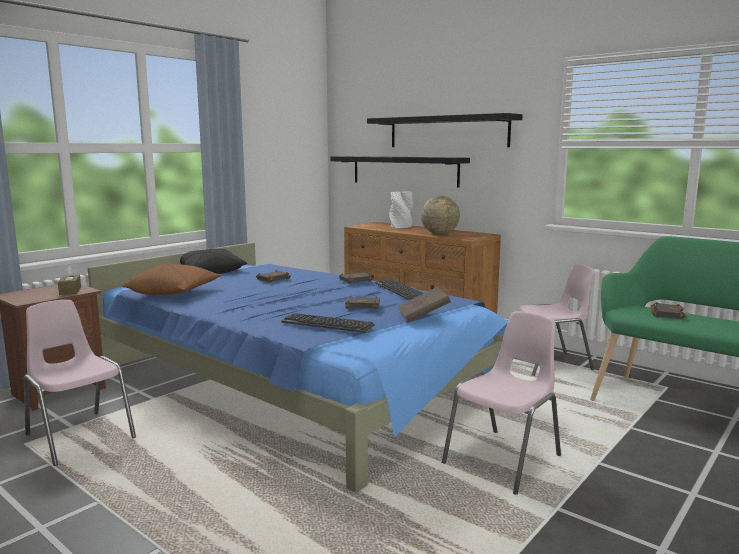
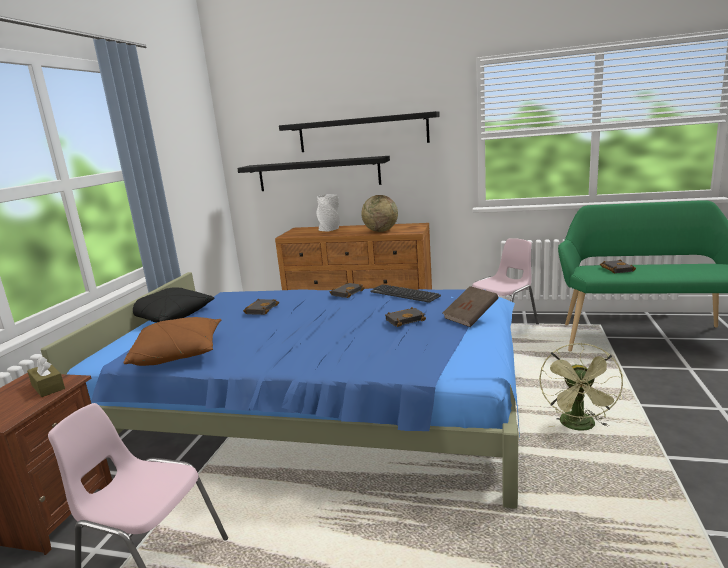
camera: 25 degrees left, 5 degrees up
(327, 324) = (411, 349): keyboard -> none
(504, 459) = (579, 426): pink chair -> green fan

